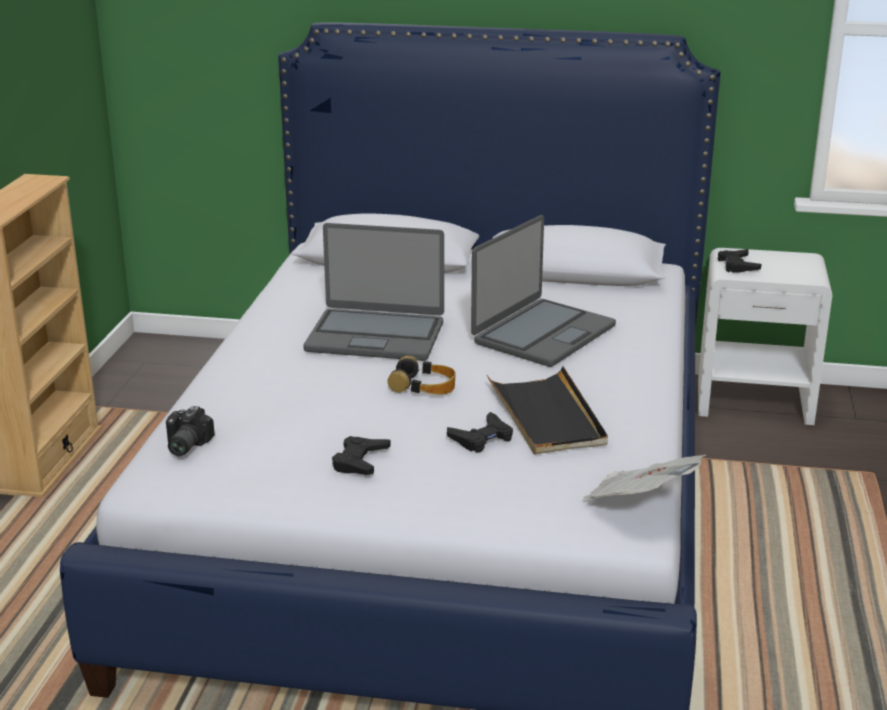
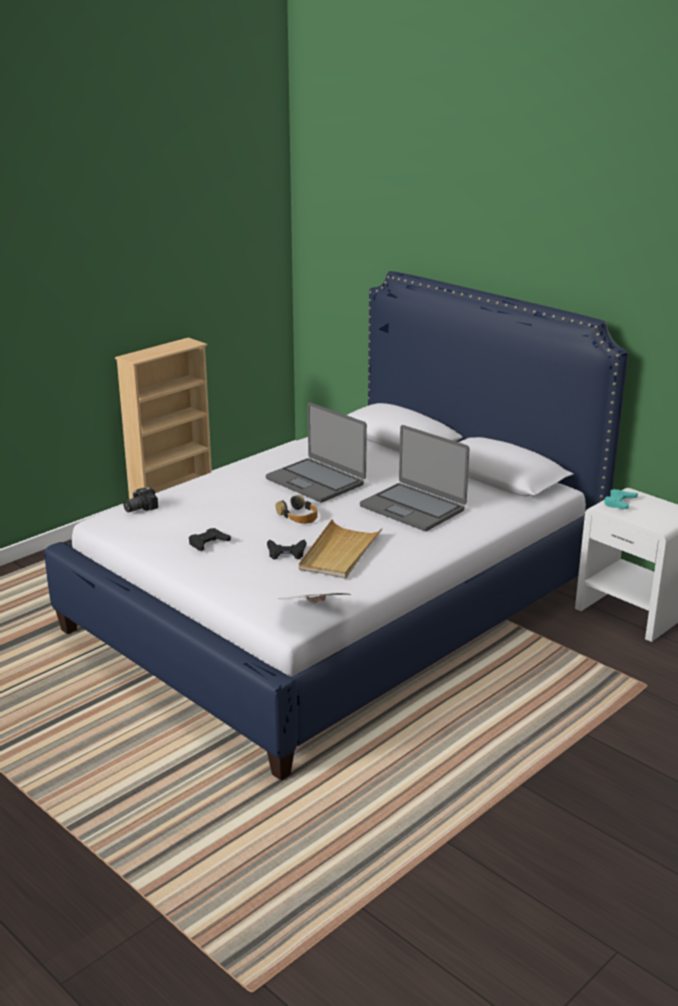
camera: 35 degrees right, 0 degrees up
(542, 334) = (413, 508): laptop -> laptop turned 60 degrees clockwise
(547, 416) = (339, 553): black tray -> beige tray
(737, 265) = (619, 502): black game controller -> turquoise game controller

